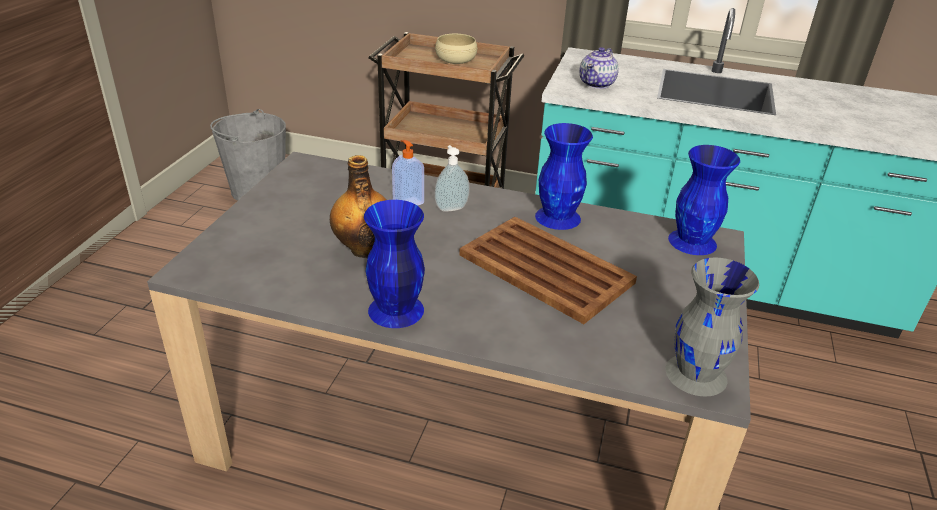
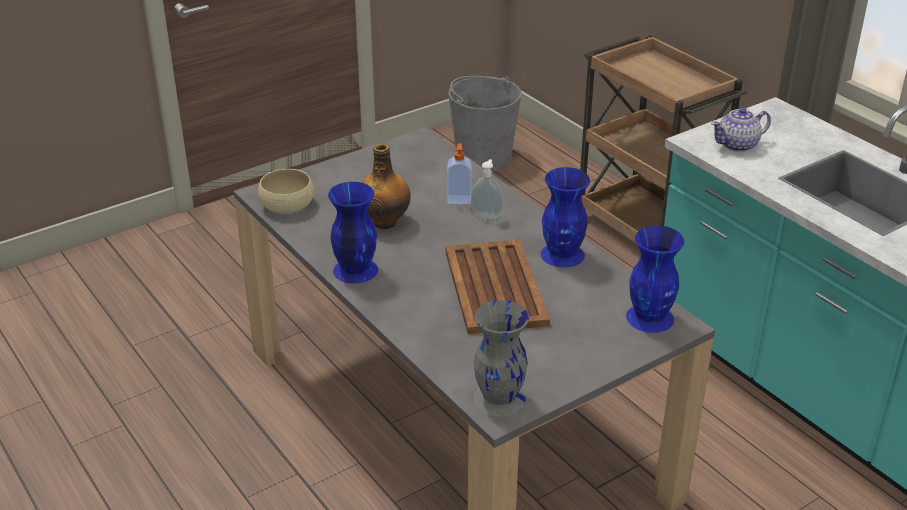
camera: 40 degrees right, 0 degrees up
(455, 60) = (672, 79): beige bowl -> beige bowl (287, 205)

